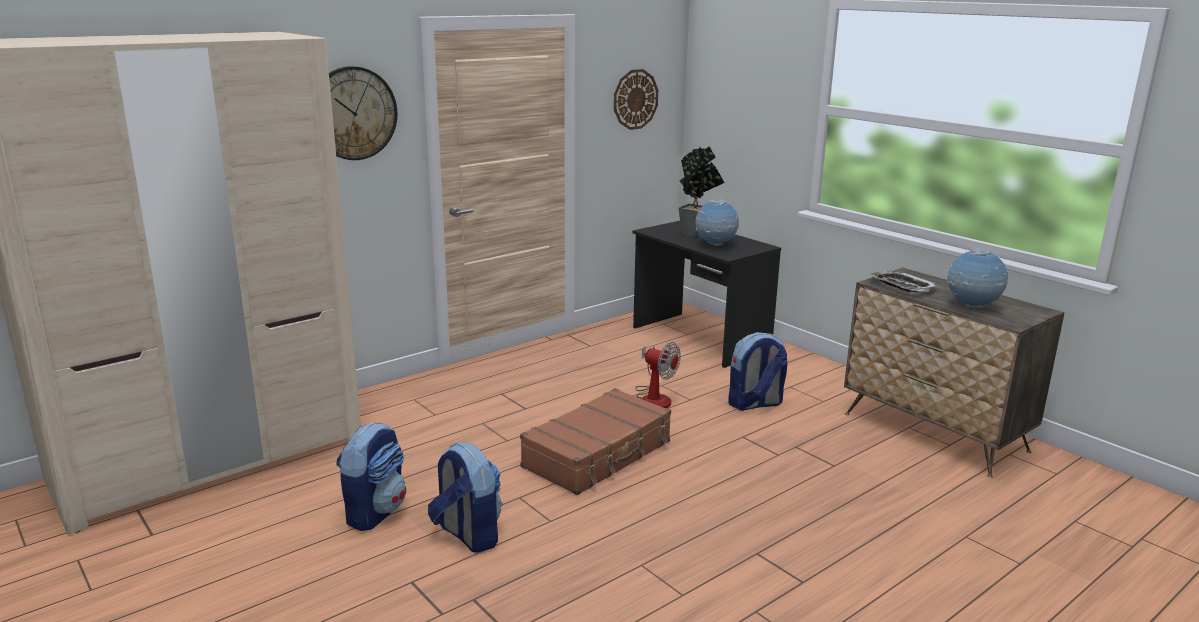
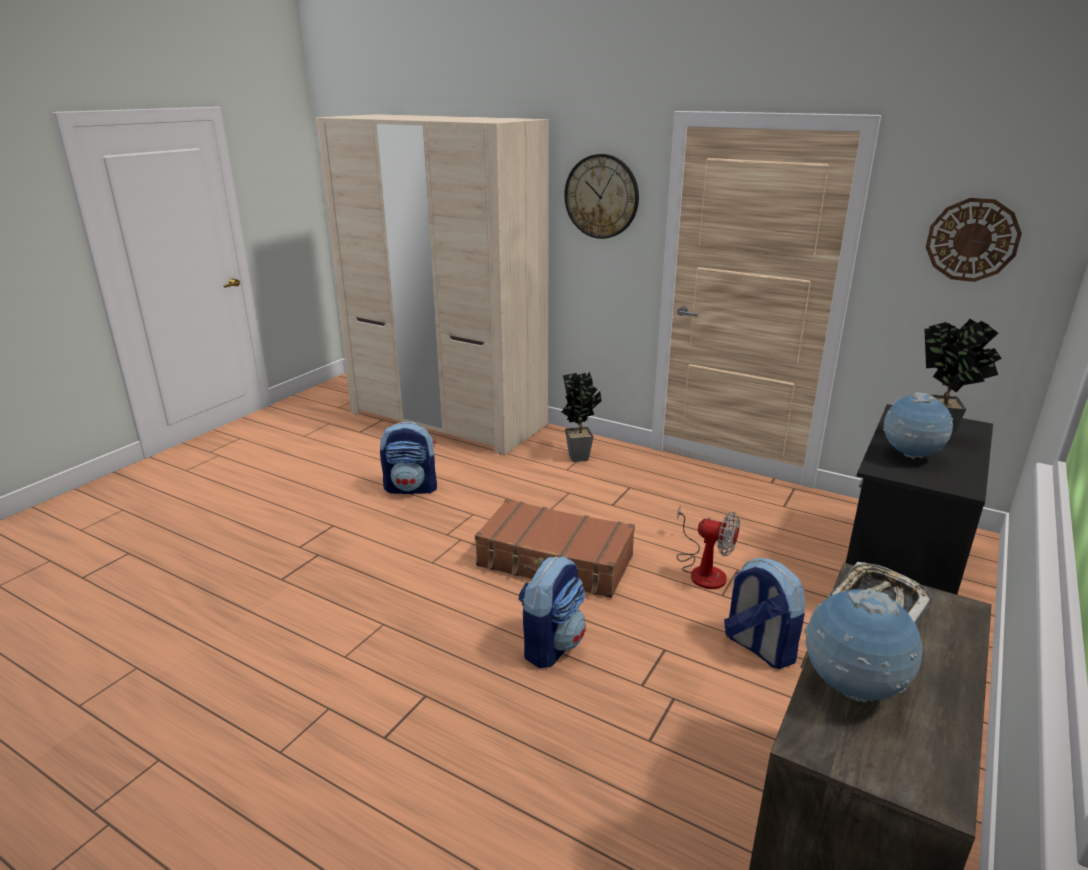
camera: 70 degrees right, 5 degrees up
(413, 402) = (579, 455): none -> potted plant
(467, 535) = (397, 531): backpack -> backpack (551, 644)
(654, 397) = (703, 570): fan -> fan turned 75 degrees counterclockwise

